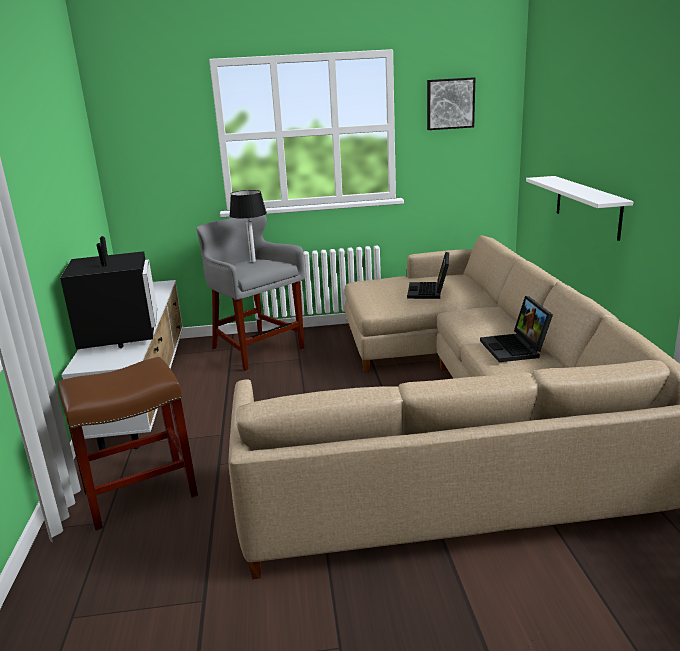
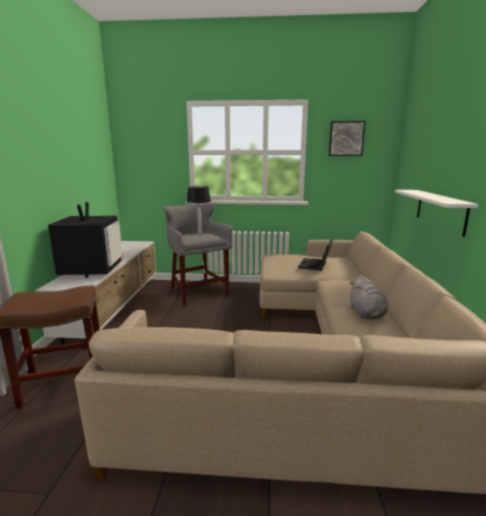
camera: 10 degrees right, 5 degrees down
(515, 349) = (367, 314): laptop -> grey plush toy

